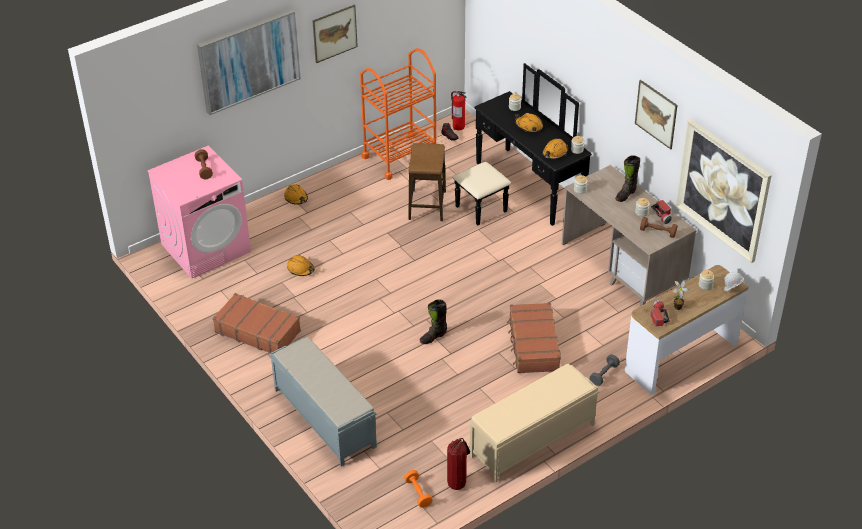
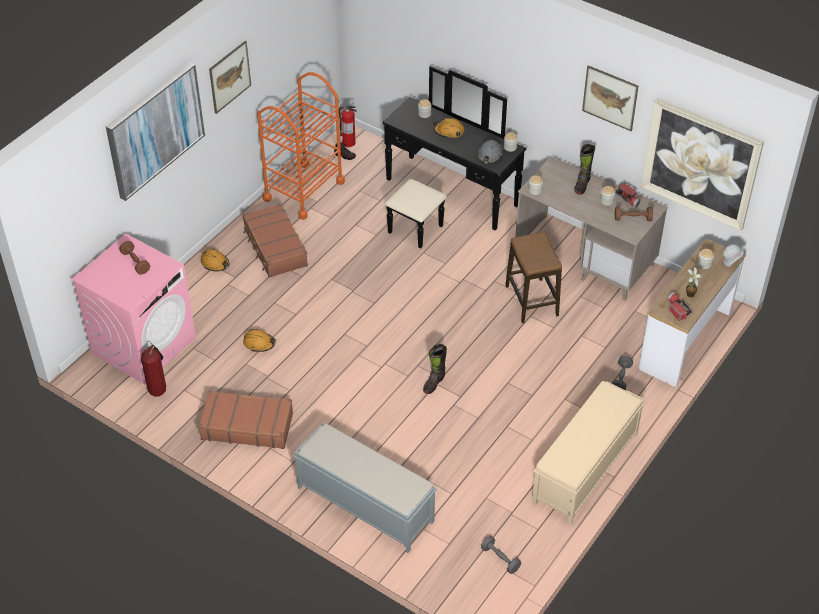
camera: 20 degrees left, 5 degrees up
(418, 493) = (500, 559): orange dumbbell -> grey dumbbell
(427, 205) = (358, 238): stool -> stool (531, 301)
(457, 483) = (534, 536): fire extinguisher -> fire extinguisher (158, 389)
(533, 345) = (537, 365): brown suitcase -> brown suitcase (275, 247)
(554, 153) = (489, 156): orange hard hat -> grey hard hat

